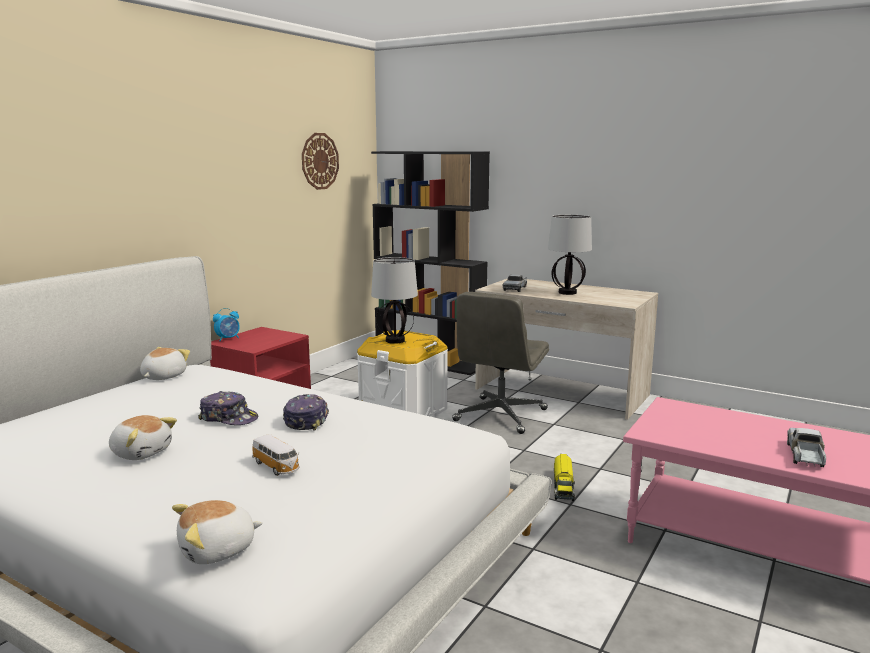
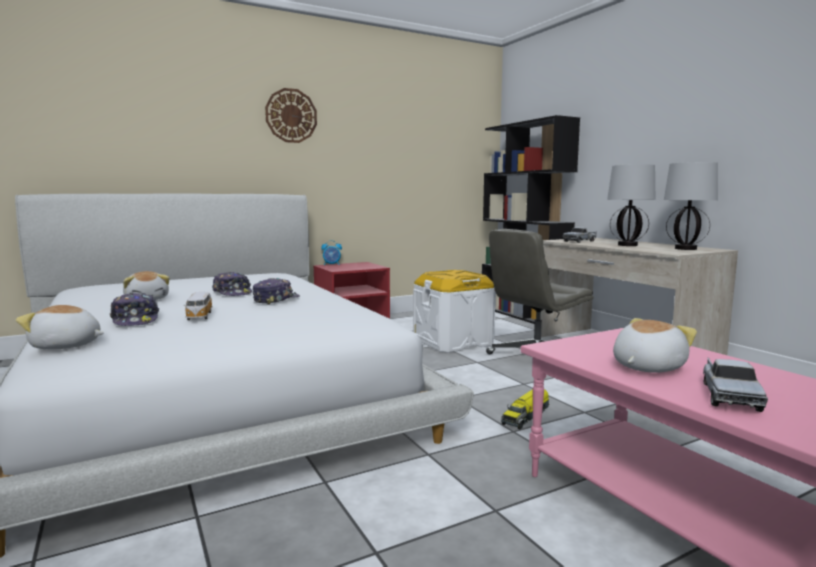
camera: 30 degrees right, 5 degrees down
(163, 376) = (248, 274): plush toy -> plush toy (646, 367)
(214, 491) = (135, 320): none -> cap
(319, 161) = (436, 135): wall clock -> wall clock (291, 115)
(395, 341) = (444, 274): table lamp -> table lamp (685, 249)
(805, 456) = (729, 395): toy truck -> toy truck turned 150 degrees clockwise

